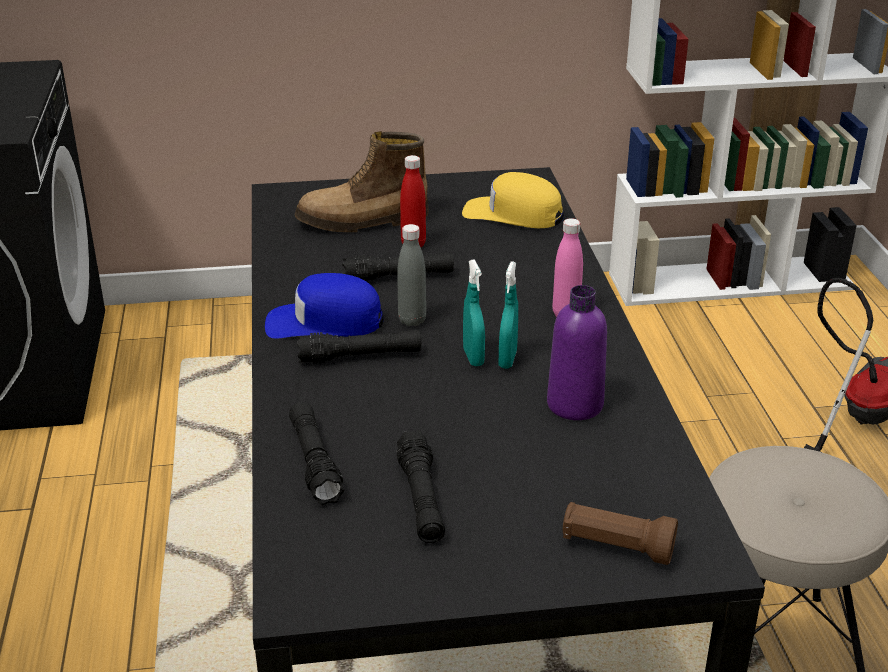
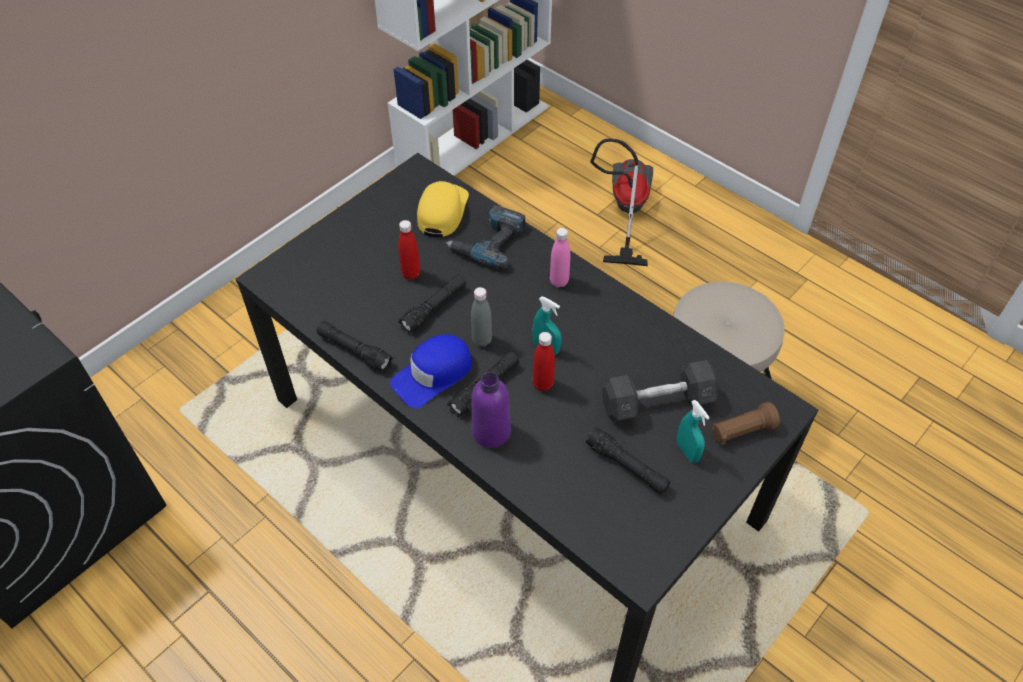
camera: 40 degrees left, 20 degrees up
(314, 462) = (549, 482): black flashlight -> black flashlight (354, 351)
(363, 221) = (356, 271): boot -> none
(426, 383) = (543, 384): none -> red bottle
(507, 359) = (565, 337): turquoise spray bottle -> turquoise spray bottle (687, 451)
(513, 214) = (442, 211): yellow cap -> yellow cap turned 120 degrees clockwise
(530, 254) = (489, 241): none -> power drill
(540, 464) = (657, 402): none -> grey dumbbell
(575, 405) = (632, 349): purple bottle -> purple bottle (491, 432)

